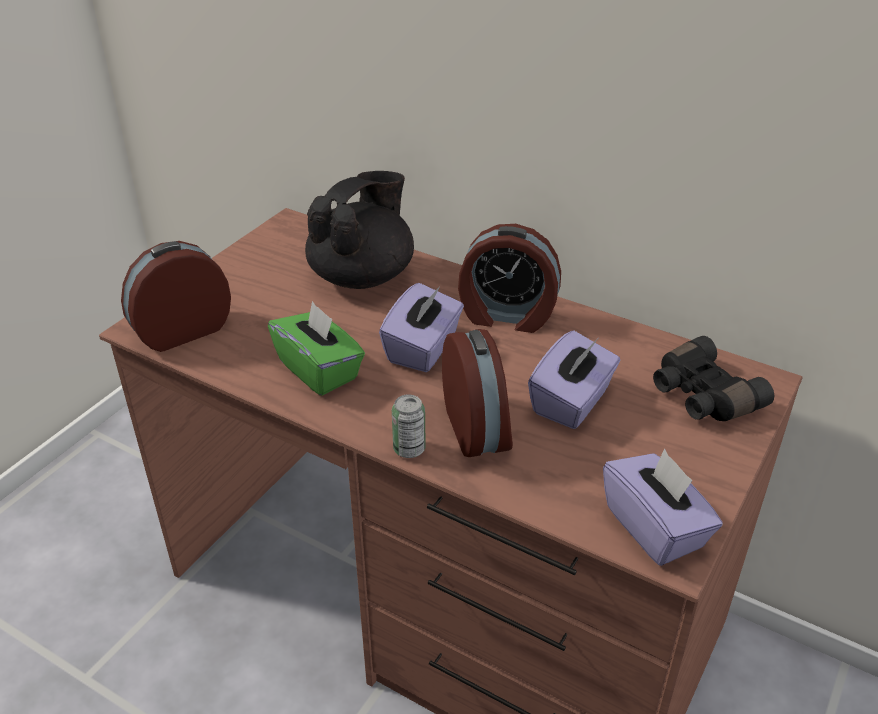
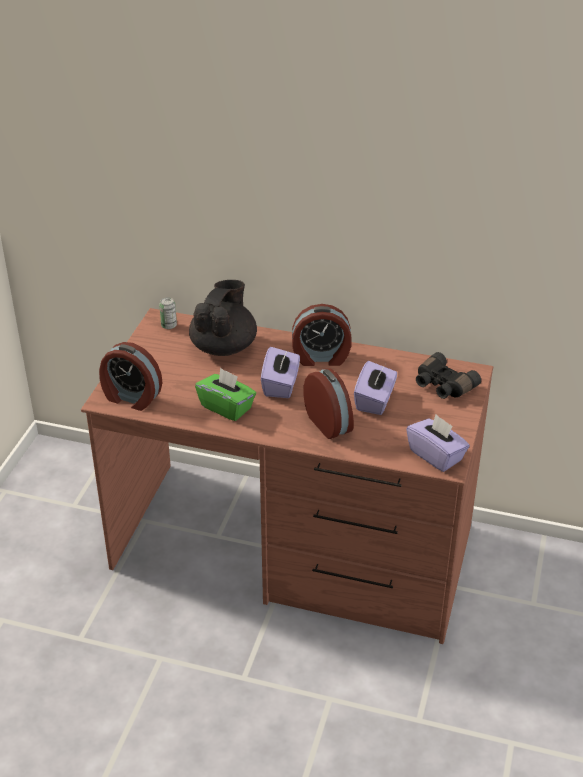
camera: 15 degrees left, 0 degrees up
(182, 330) = (131, 398): alarm clock -> alarm clock turned 105 degrees counterclockwise
(409, 449) = (297, 440): can -> can (169, 325)

